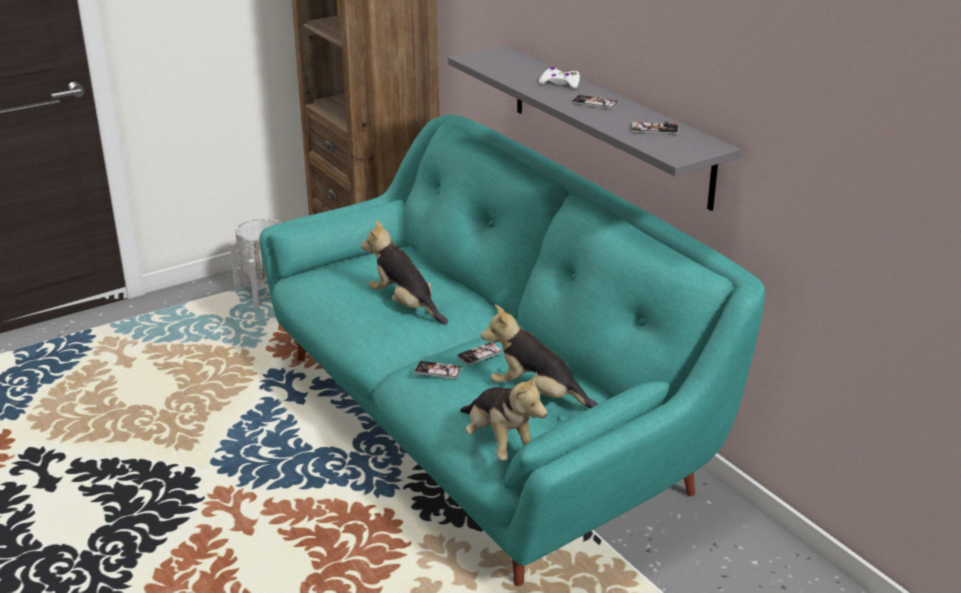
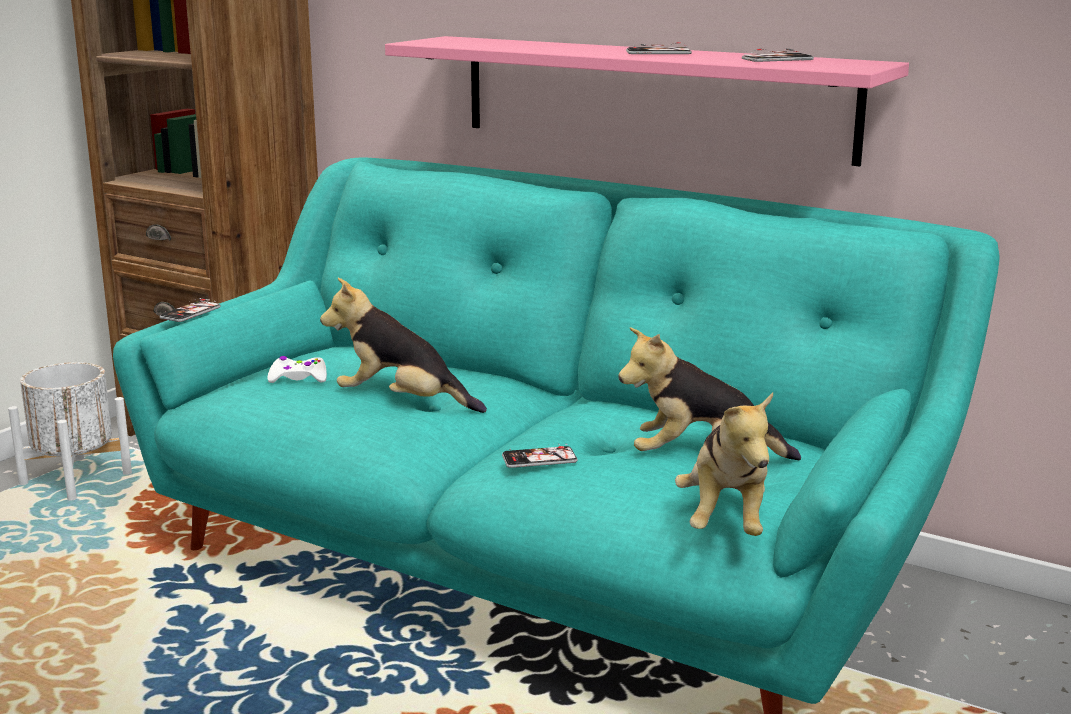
camera: 25 degrees left, 10 degrees down
(479, 354) = (571, 433): phone -> phone (190, 313)
(499, 444) = (726, 521): plush toy -> plush toy turned 60 degrees clockwise
(560, 84) = (580, 47): white game controller -> white game controller (298, 378)
(608, 124) = (652, 97): grey shelf -> pink shelf

